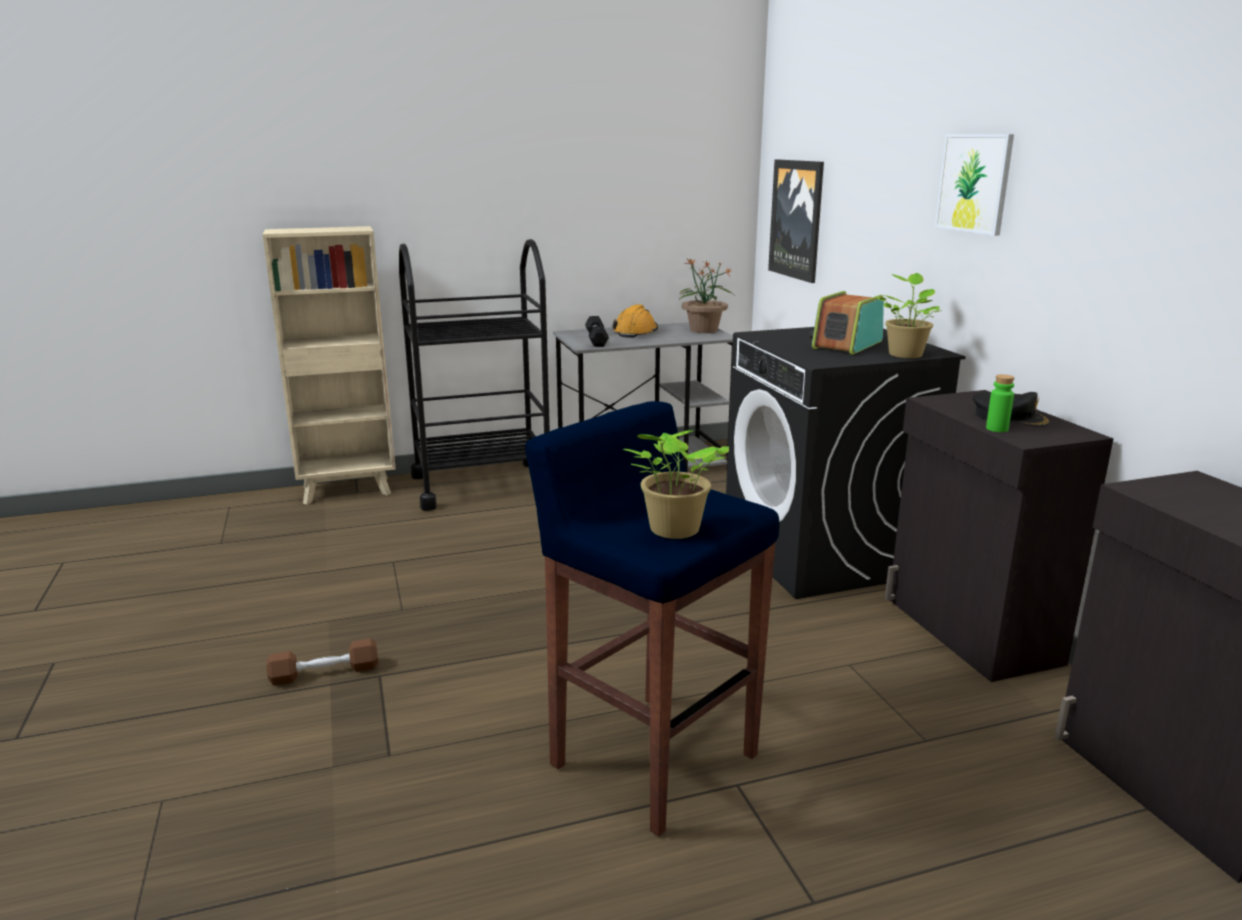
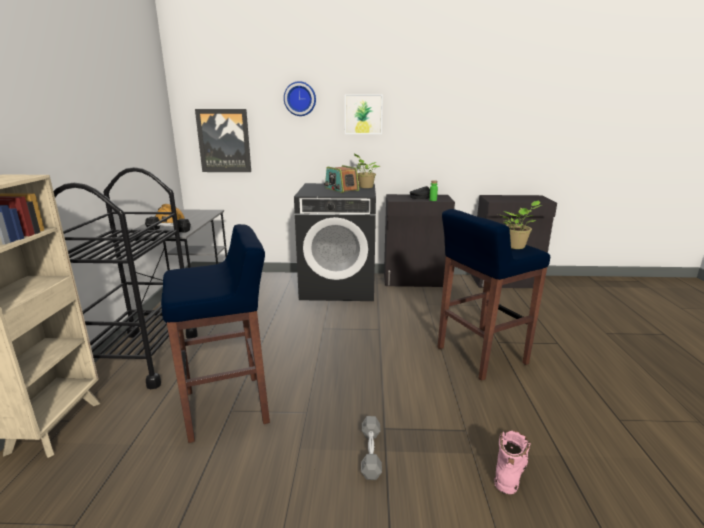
camera: 70 degrees left, 0 degrees up
(303, 810) = (510, 466): none -> pink boot
(324, 673) = (371, 453): brown dumbbell -> grey dumbbell
(399, 558) = (228, 407): none -> blue stool
(704, 330) = (194, 211): potted plant -> none
(888, 143) = (300, 99): none -> wall clock

